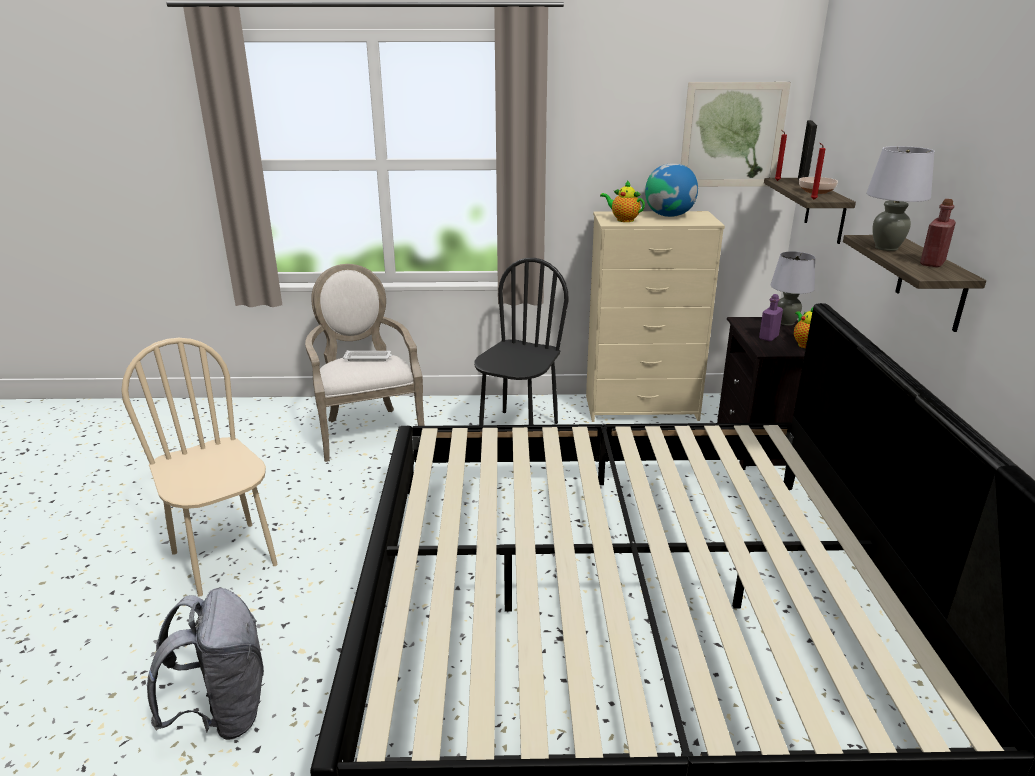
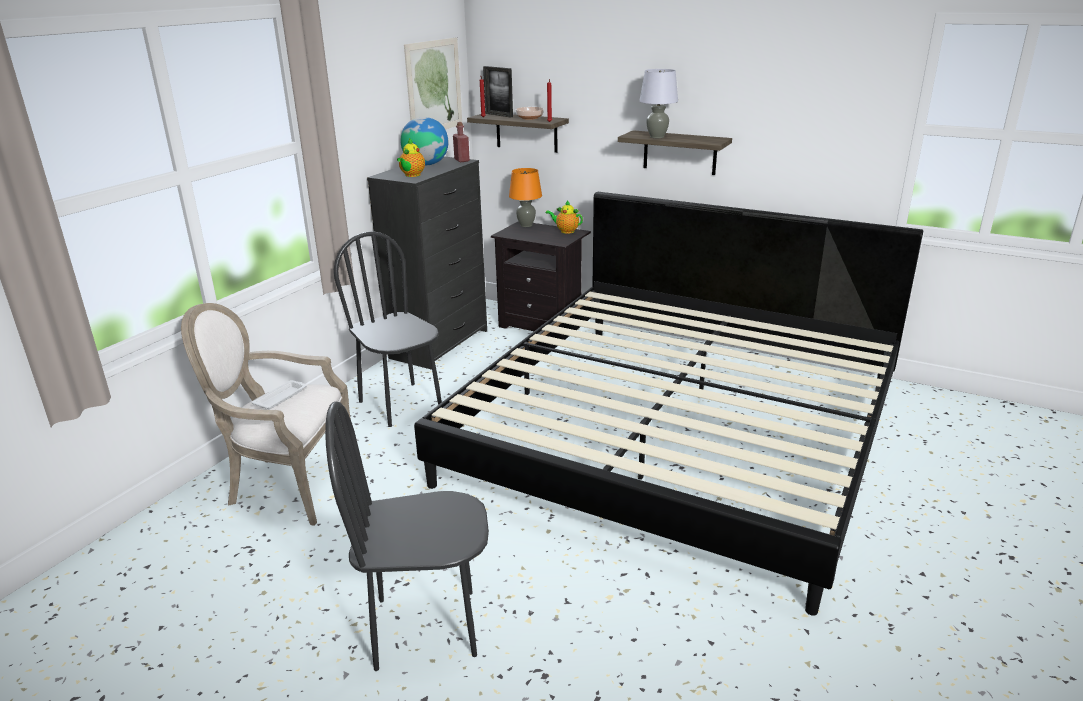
camera: 60 degrees left, 0 degrees up
(223, 712) = (658, 658): grey backpack -> none
(225, 558) = (425, 627): beige chair -> black chair
(623, 220) = (412, 175): teapot -> teapot turned 45 degrees counterclockwise
(642, 408) = (440, 344): beige dresser -> black dresser
(768, 337) = (541, 236): purple bottle -> none
(786, 323) = (526, 225): grey table lamp -> orange table lamp
(932, 263) = (695, 137): red bottle -> red bottle (462, 160)

